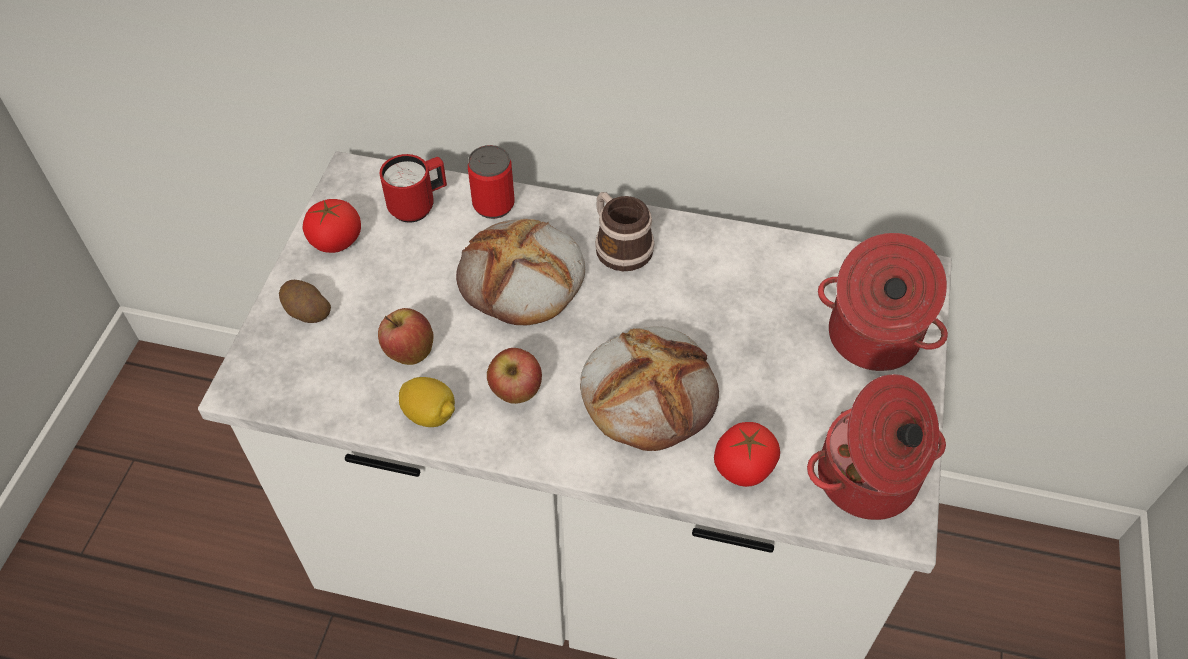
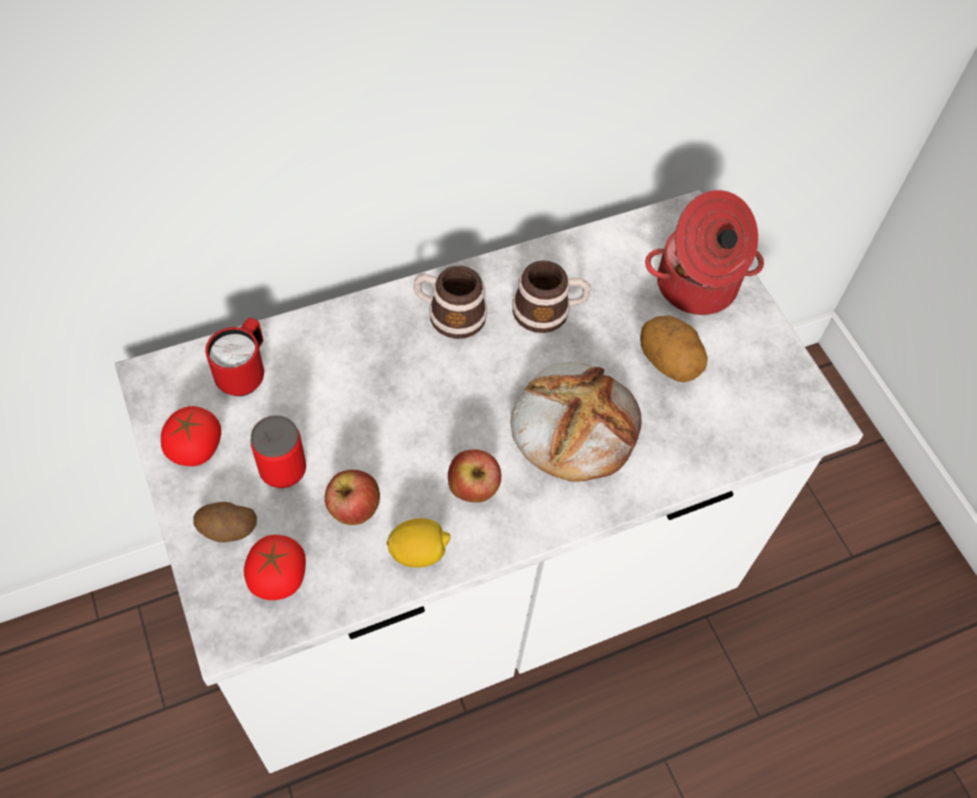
camera: 40 degrees left, 5 degrees up
(493, 205) = (312, 335): can -> can (283, 469)
(522, 279) = (394, 389): bread -> none
(709, 287) = (549, 311): none -> mug
(744, 467) = (689, 443): tomato -> tomato (278, 577)
(785, 389) = (669, 363): none -> potato
(868, 480) = (778, 400): cooking pot -> none

